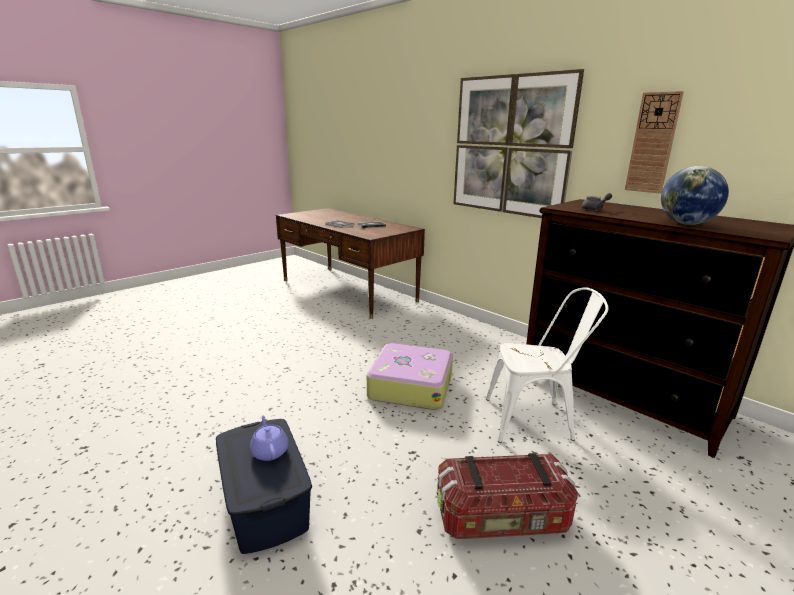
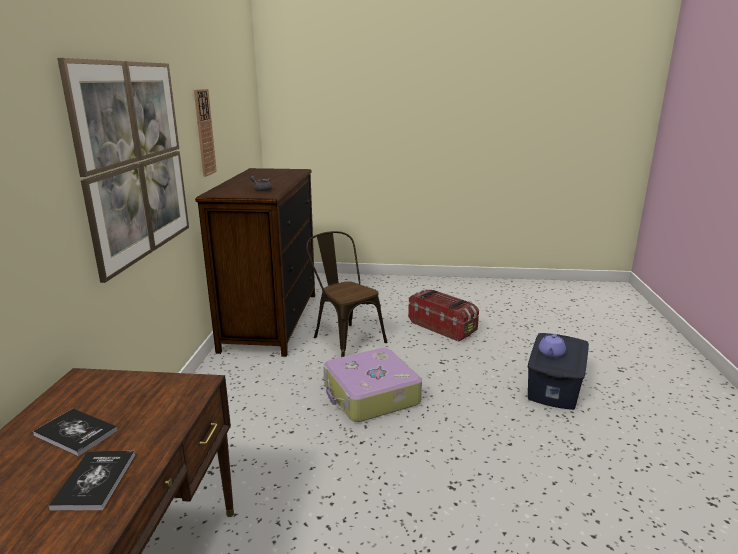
camera: 130 degrees left, 0 degrees up
(535, 420) = (345, 338): white chair -> brown chair
(686, 224) = (288, 177): globe -> none

